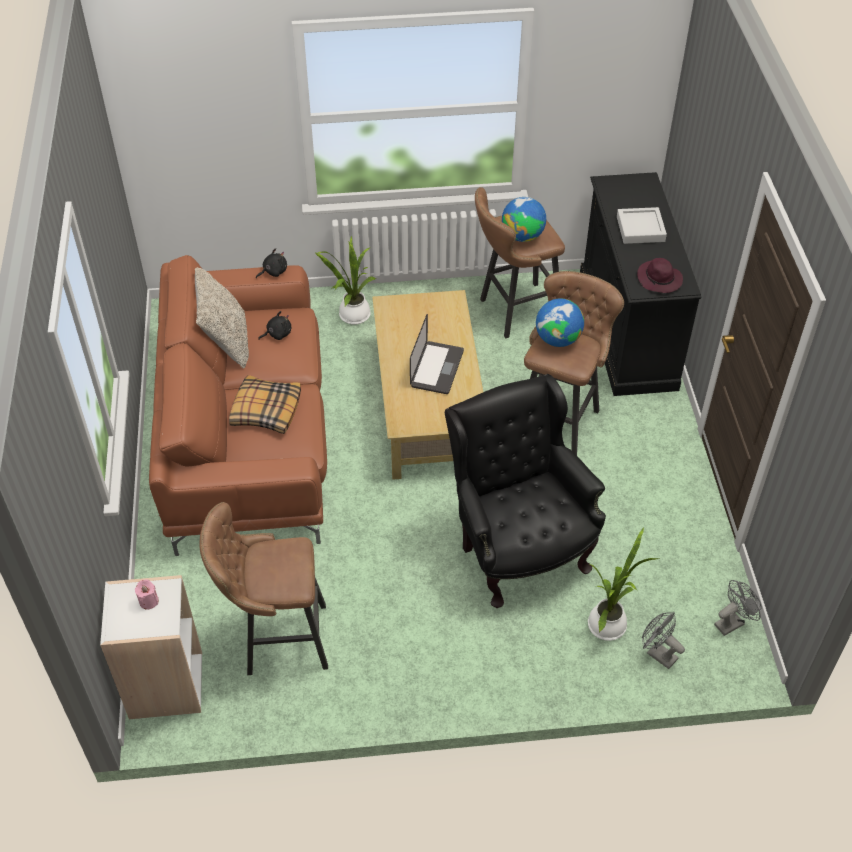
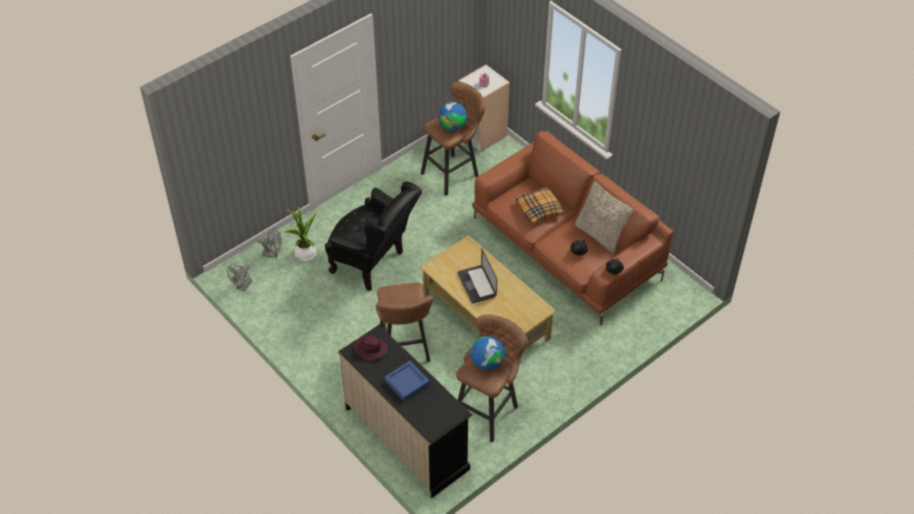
camera: 145 degrees right, 0 degrees up
(352, 315) = (584, 349): potted plant -> none
(557, 339) = (410, 300): globe -> globe (452, 126)
(640, 229) = (407, 383): grey tray -> blue tray

